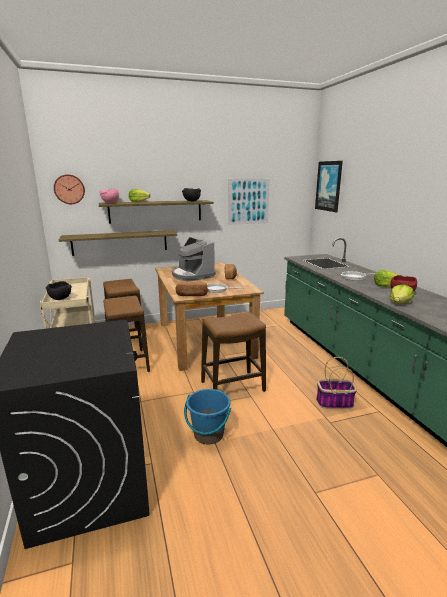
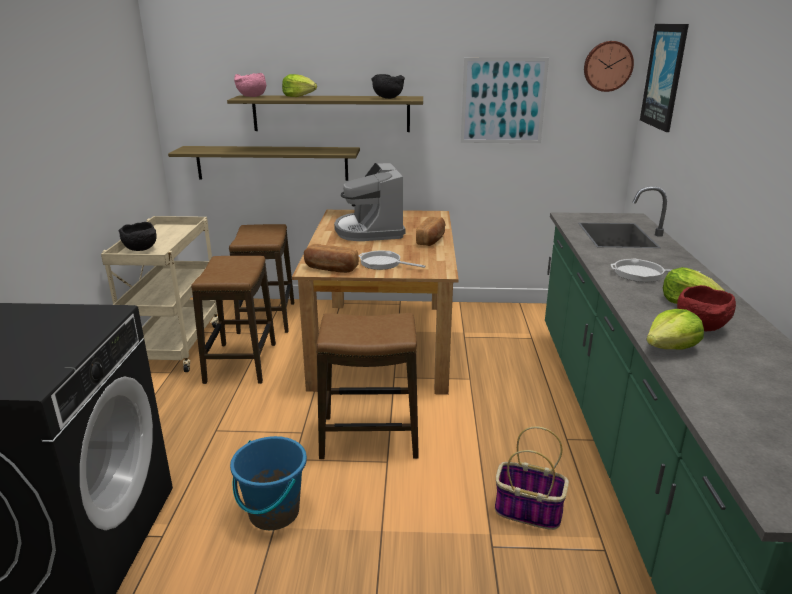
camera: 20 degrees right, 5 degrees up
(69, 189) = (194, 72): wall clock -> wall clock (607, 66)

